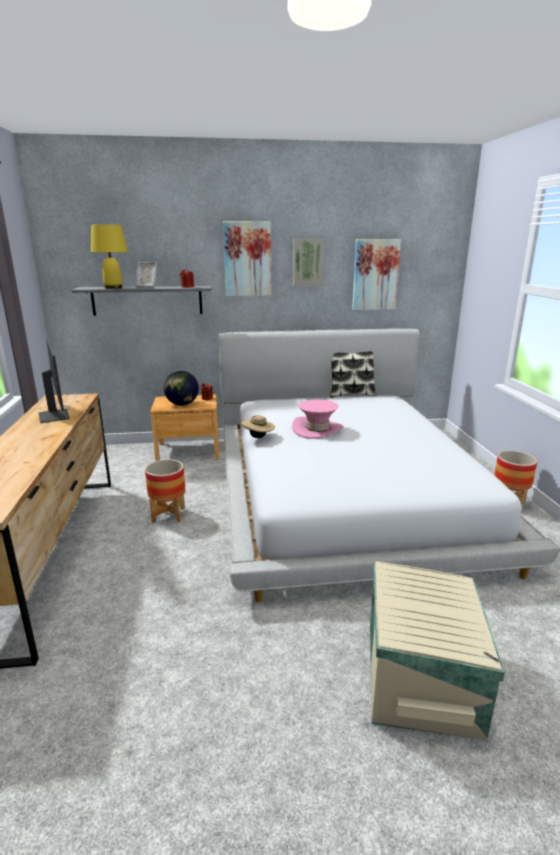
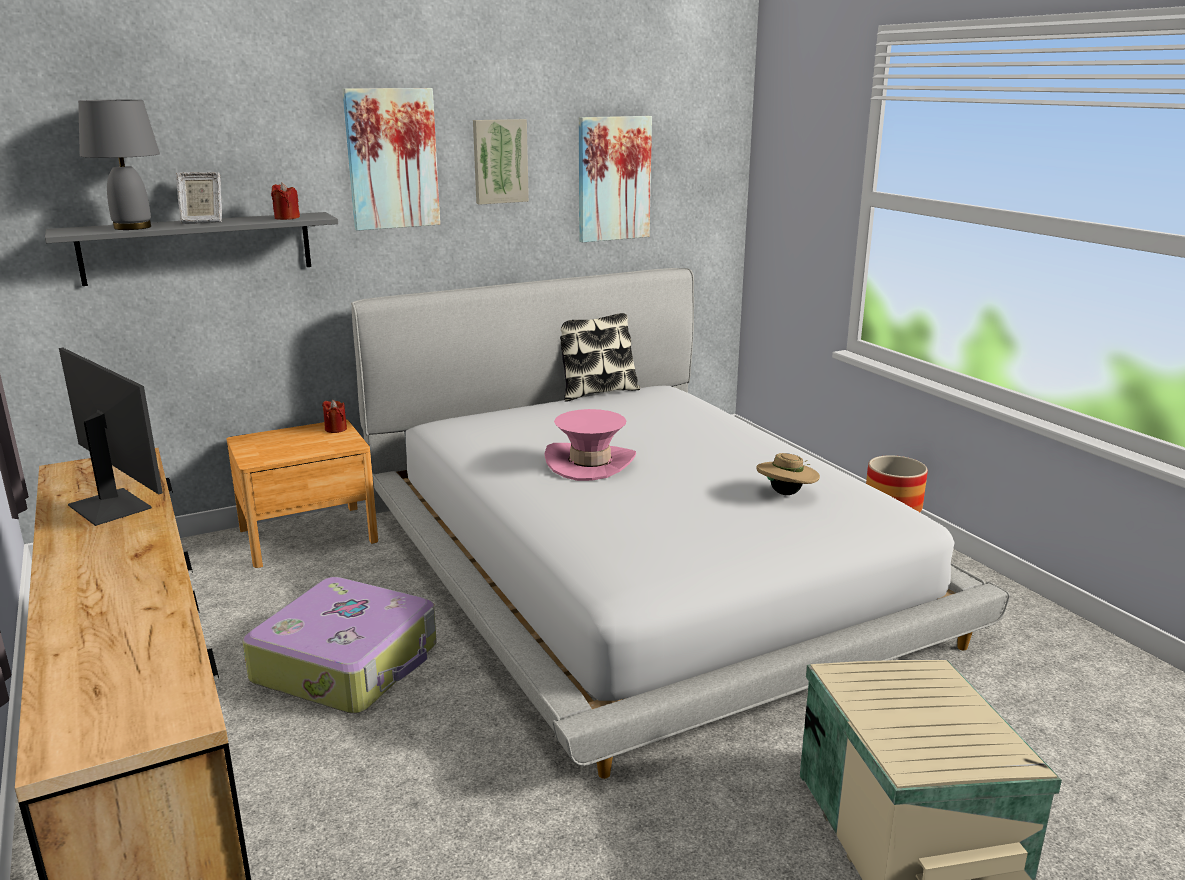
camera: 20 degrees left, 0 degrees up
(113, 288) = (132, 227): yellow table lamp -> grey table lamp
(168, 515) = (348, 663): planter -> suitcase
(182, 404) = (294, 447): globe -> none
(258, 437) = (497, 491): beige hat -> beige hat (786, 493)

